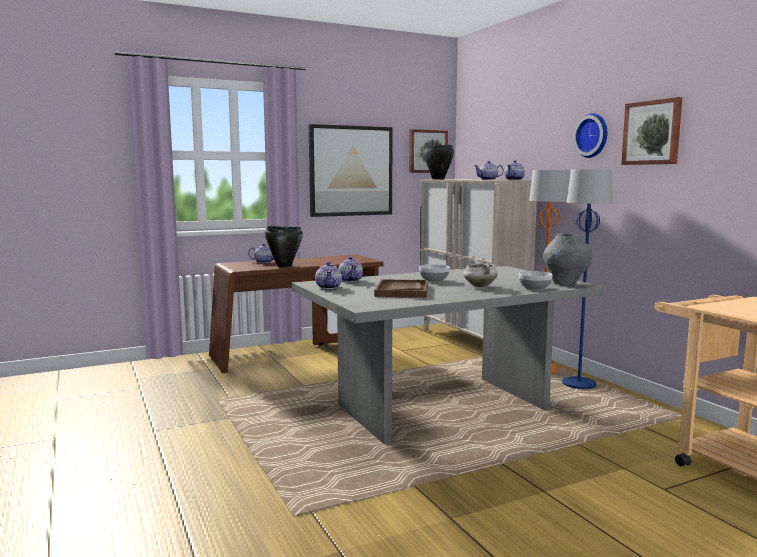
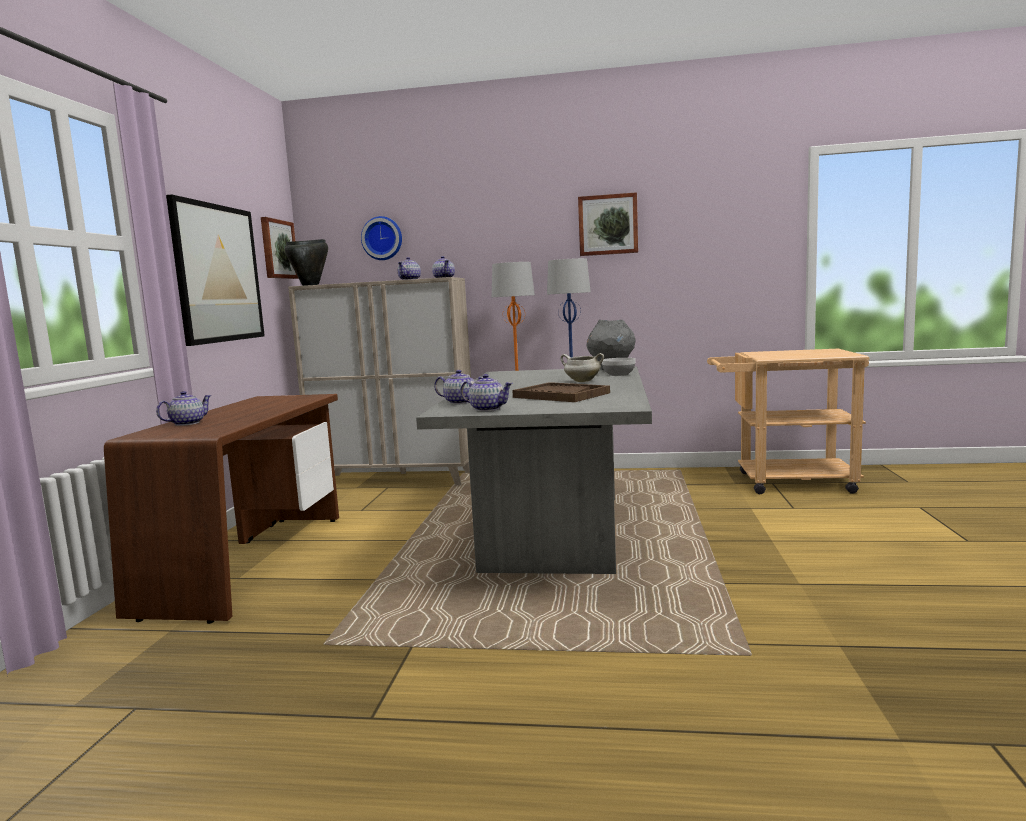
camera: 55 degrees left, 0 degrees up
(284, 266) = (249, 419): black cooking pot -> none
(434, 280) = (522, 386): bowl -> none
(593, 135) = (535, 228): wall clock -> wall clock (382, 238)

